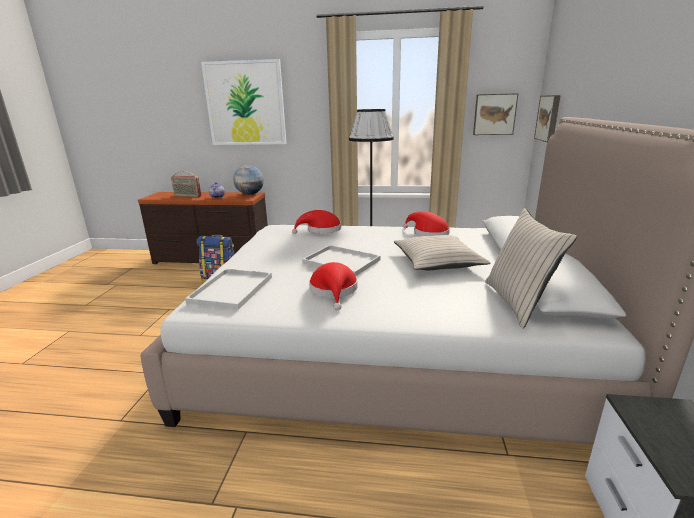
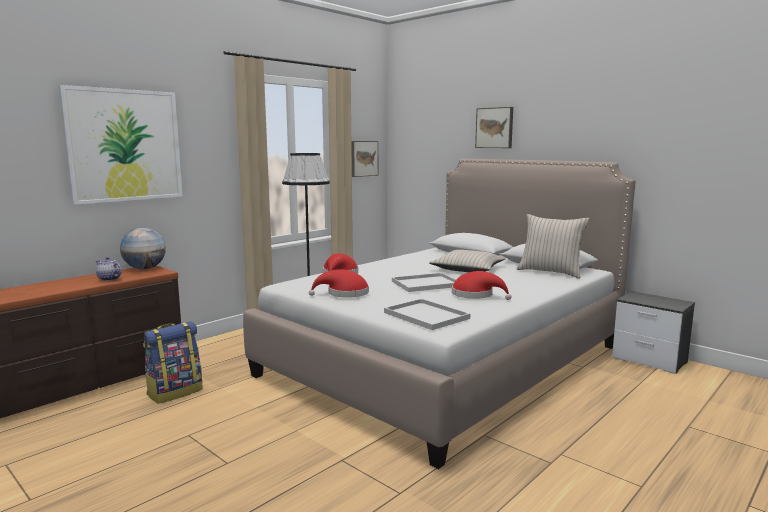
camera: 55 degrees left, 10 degrees down
(187, 196) = (51, 288): radio -> none
(428, 233) = (409, 259): red hat -> red hat (344, 294)
(549, 118) = (413, 160): picture -> picture (495, 128)

